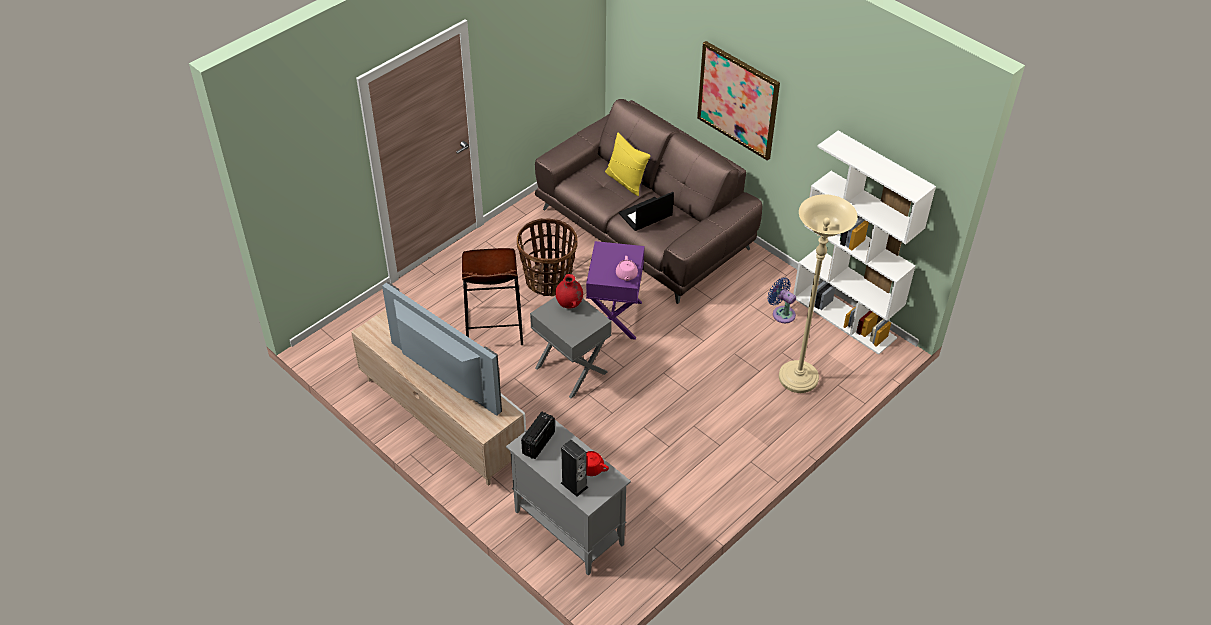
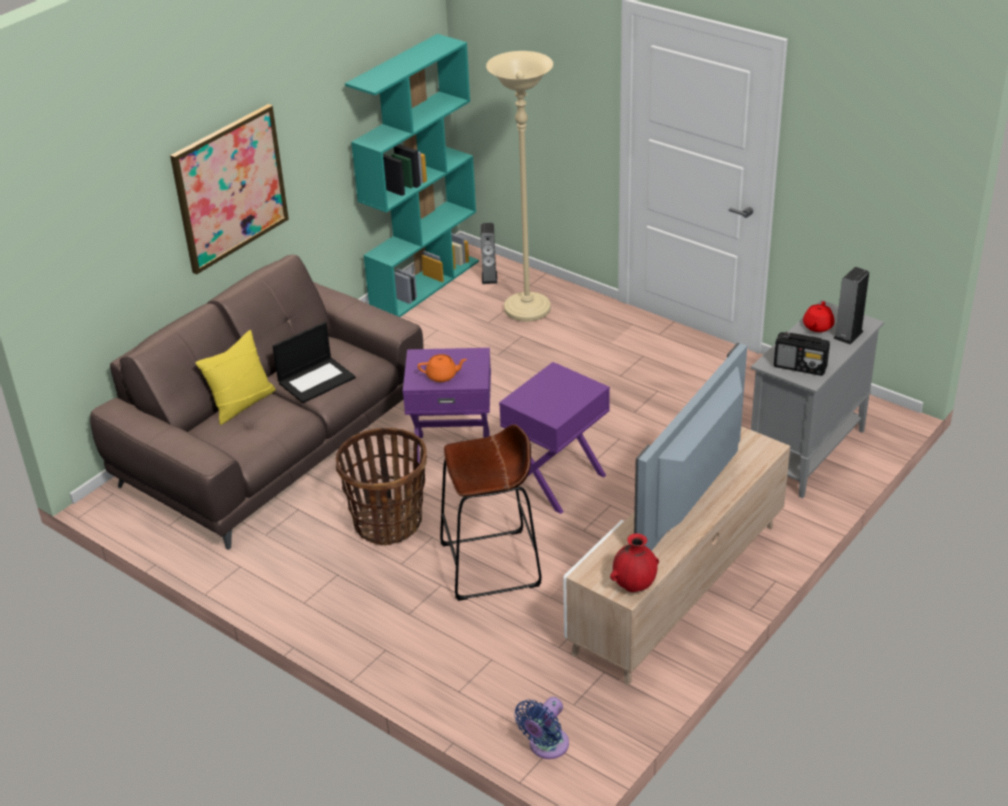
camera: 95 degrees left, 10 degrees down
(569, 305) = (533, 397): red vase -> red vase (634, 586)
(570, 370) = (557, 481): grey side table -> purple side table
(606, 261) = (442, 376): none -> orange teapot
(626, 275) = (467, 357): pink teapot -> none
(645, 215) = (317, 379): laptop -> laptop turned 90 degrees counterclockwise
(781, 313) = (424, 325): blue fan -> blue fan (546, 746)
(845, 318) = (425, 283): white bookcase -> turquoise bookcase
(851, 359) = (489, 277): none -> speaker

